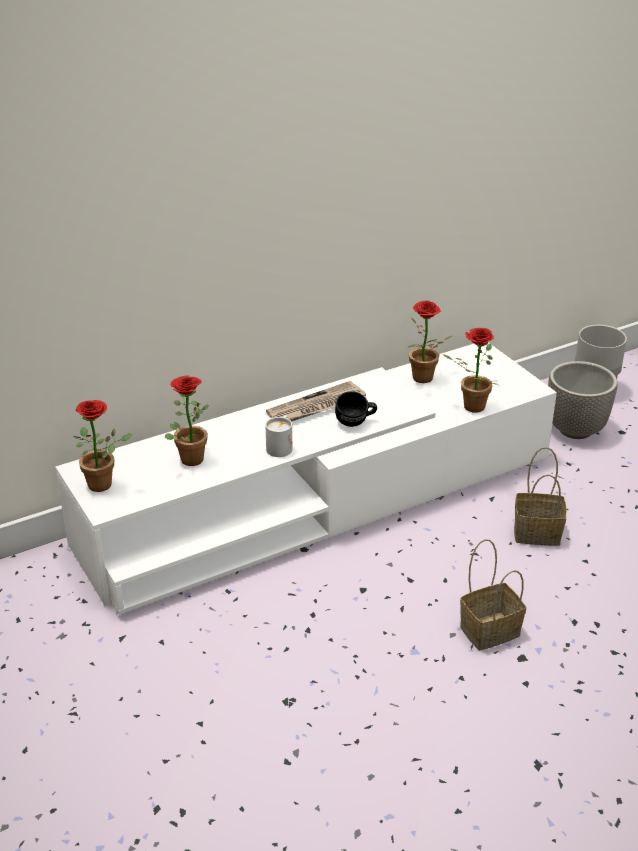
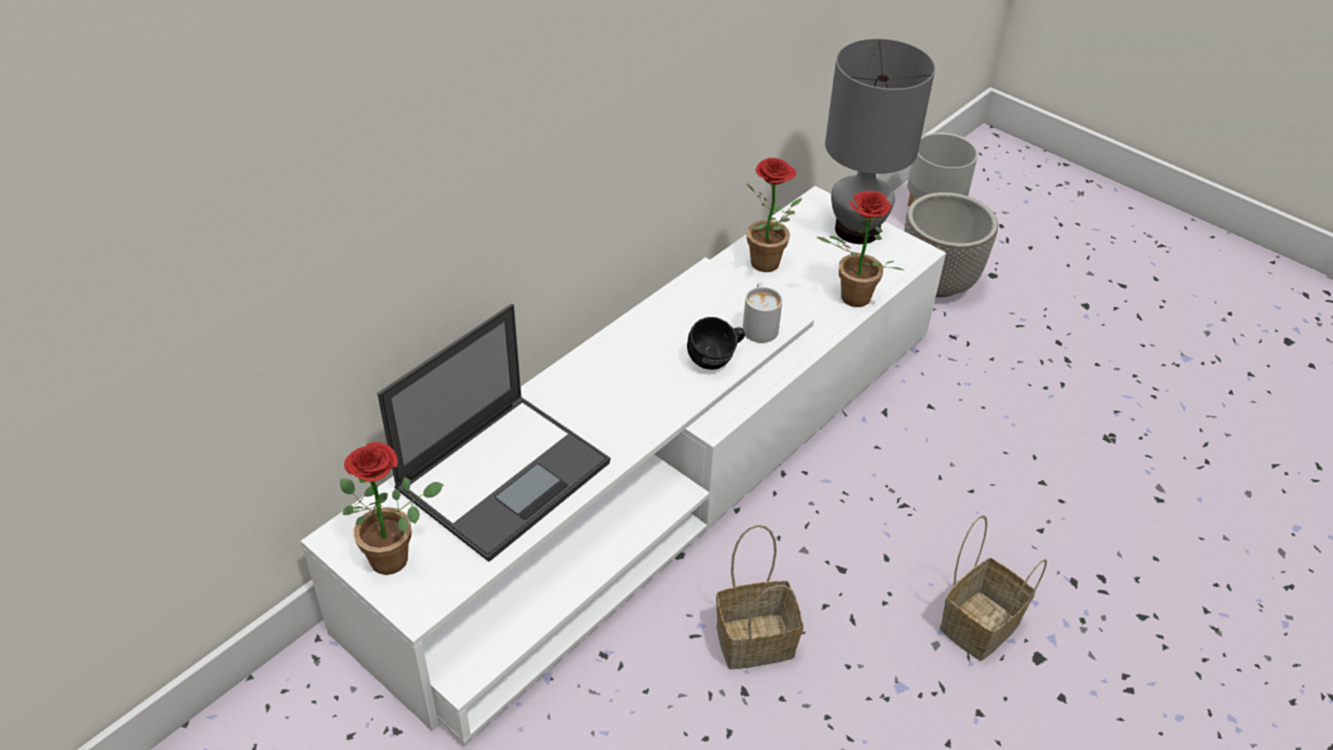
camera: 20 degrees left, 10 degrees up
(189, 456) = (505, 474): potted plant -> laptop
(281, 446) = (631, 424): white mug -> white mug (759, 325)
(316, 407) = (649, 344): newspaper -> none
(498, 369) = (856, 230): none -> grey table lamp
(538, 532) = (966, 452): basket -> basket (757, 639)

